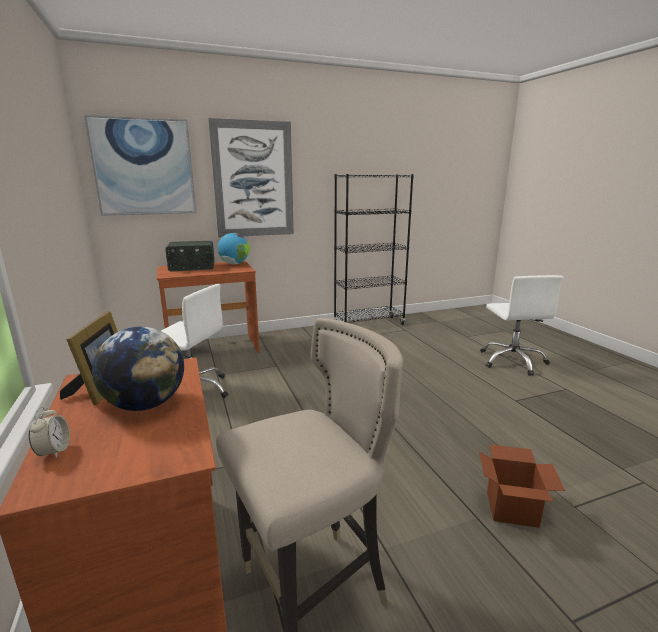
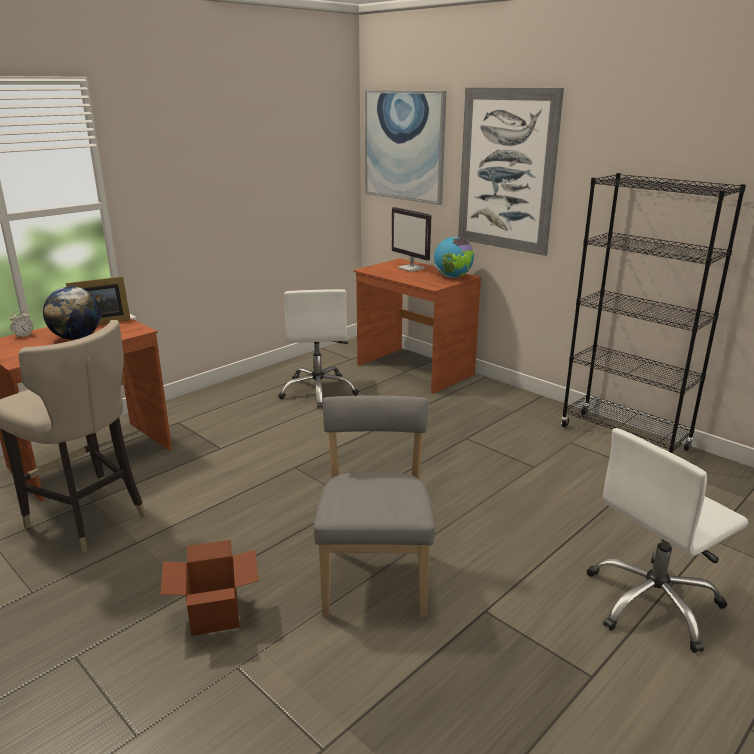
camera: 65 degrees right, 5 degrees up
(192, 267) = (411, 268): radio -> monitor
(476, 426) = (375, 576): none -> grey chair

